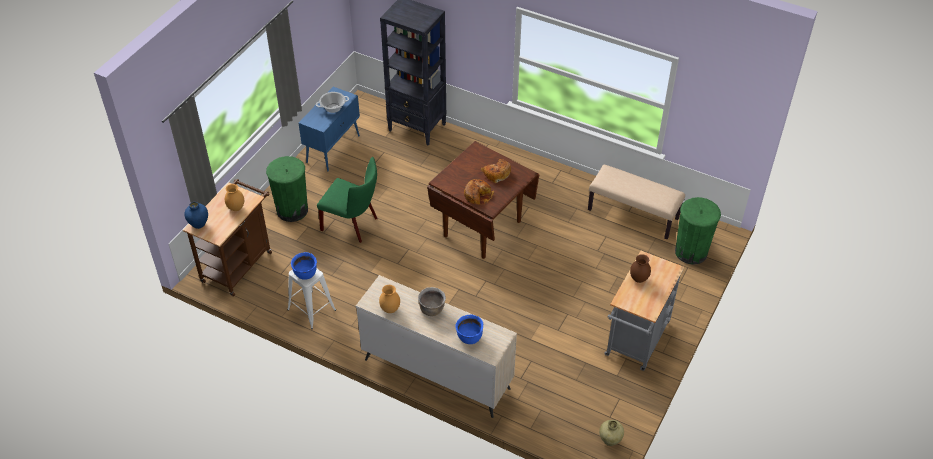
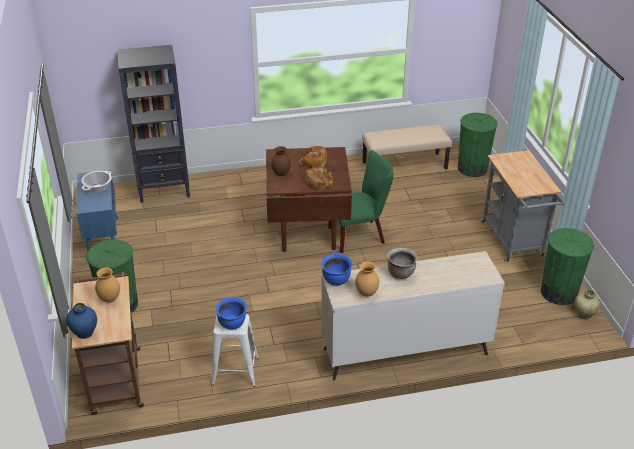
camera: 40 degrees left, 10 degrees down
(353, 224) = (192, 285): green chair -> green chair (360, 235)
(469, 338) = (457, 275): blue cooking pot -> blue cooking pot (336, 280)
(614, 409) = (558, 292): none -> green trash can
(638, 279) = (512, 172): brown vase -> brown vase (281, 174)

